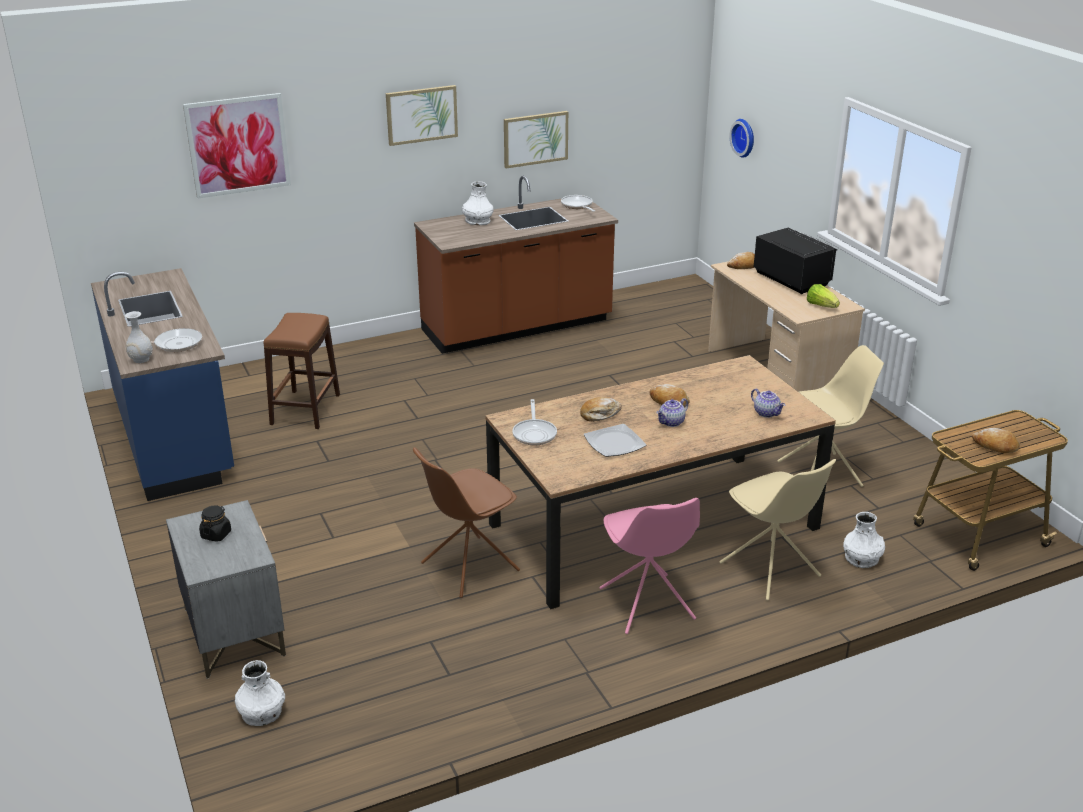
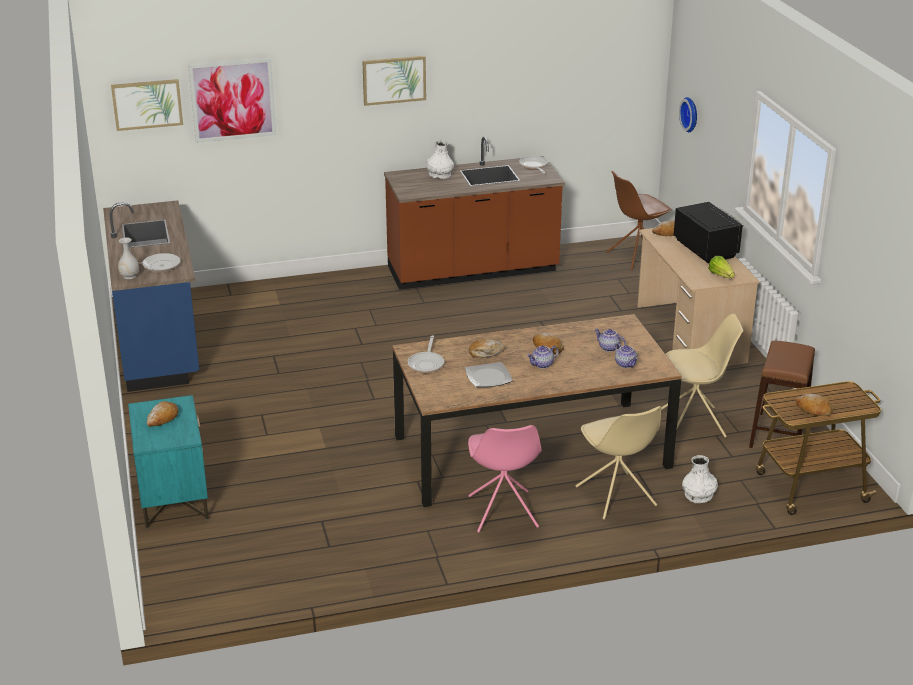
camera: 10 degrees right, 0 degrees up
(216, 534) = (163, 418): black jar -> bread
(233, 631) = (173, 497): grey nightstand -> turquoise nightstand
(261, 712) = (181, 556): white vase -> none
(306, 409) = (271, 328): brown stool -> brown stool (779, 434)
(468, 567) = (368, 469): brown chair -> brown chair (636, 257)
(535, 139) = (498, 104): picture -> picture (147, 104)
(738, 396) = (608, 348): none -> teapot

